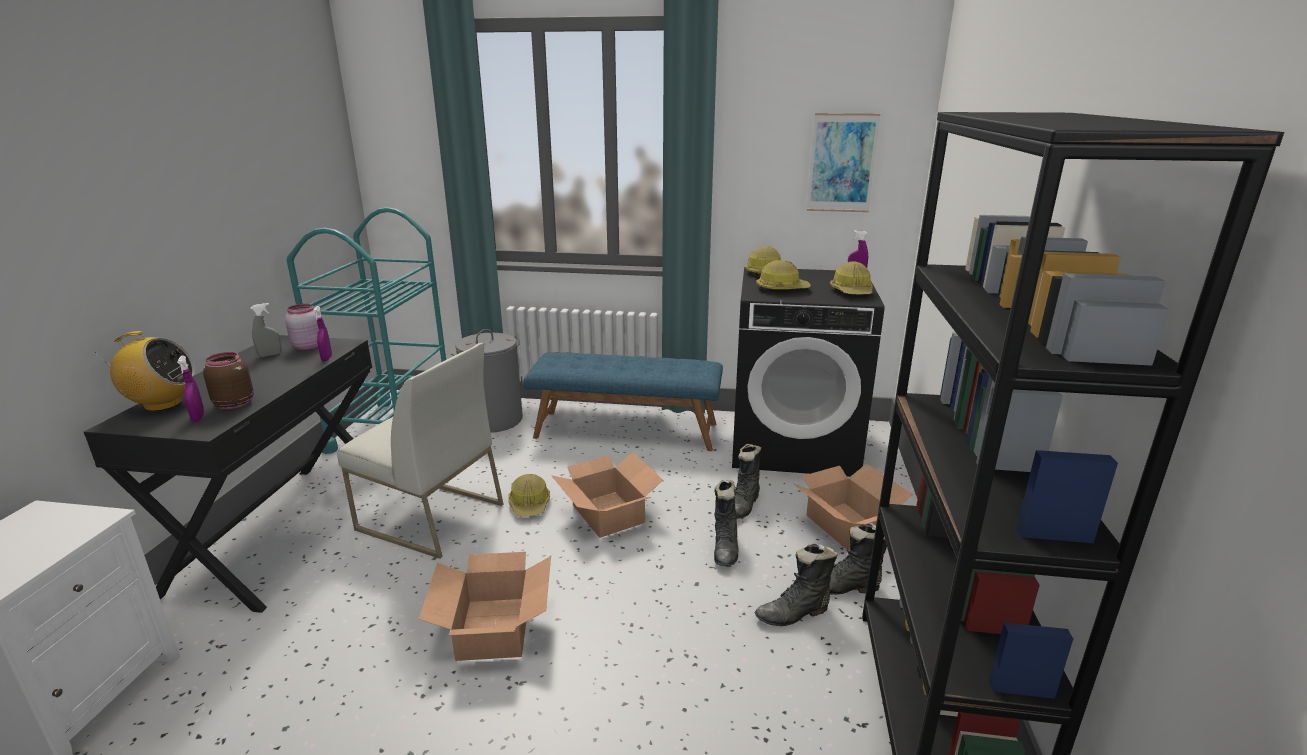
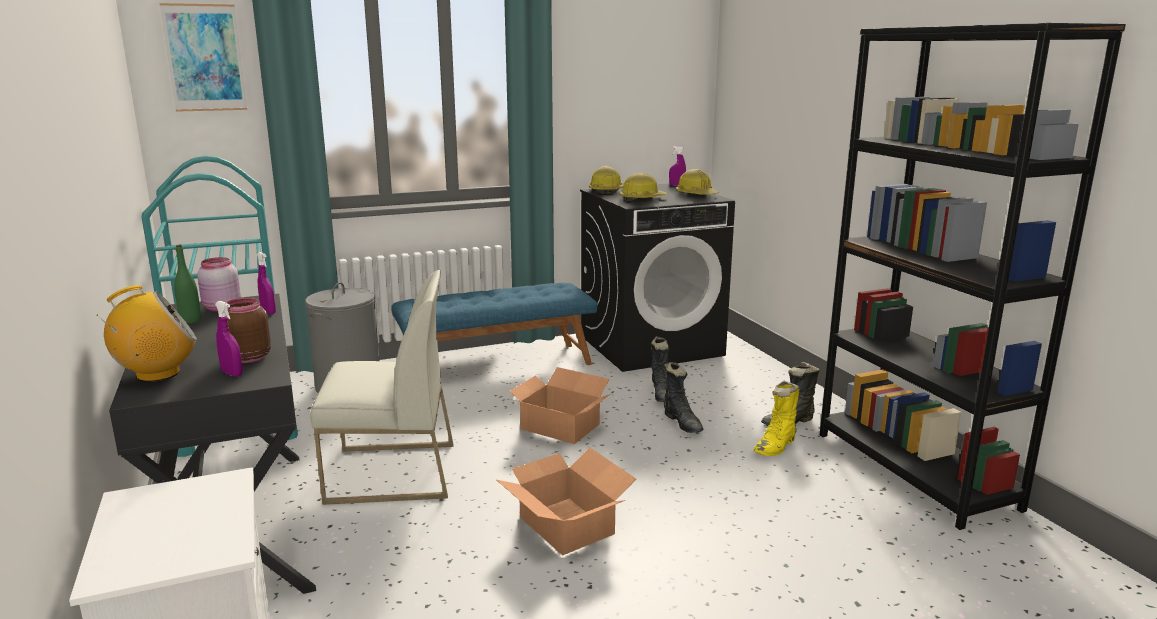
camera: 30 degrees left, 5 degrees down
(270, 355) = (190, 320): grey spray bottle -> green bottle
(530, 504) = (480, 439): hard hat -> none
(794, 614) = (776, 446): black boot -> yellow boot
(842, 163) = (652, 89): picture -> picture (205, 58)
(846, 526) = (750, 387): cardboard box -> none

